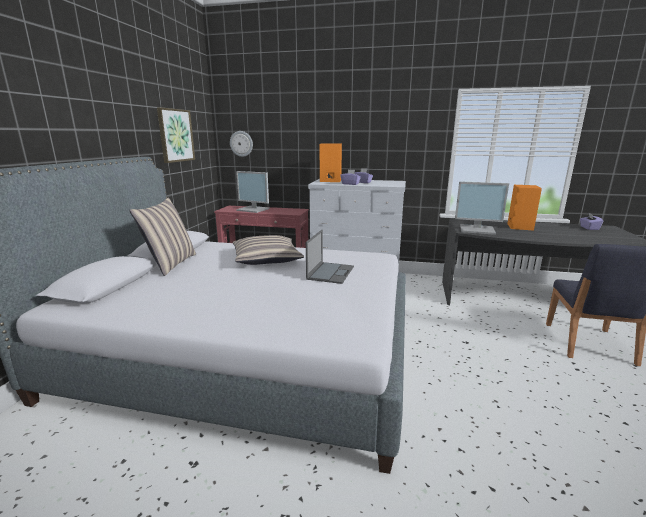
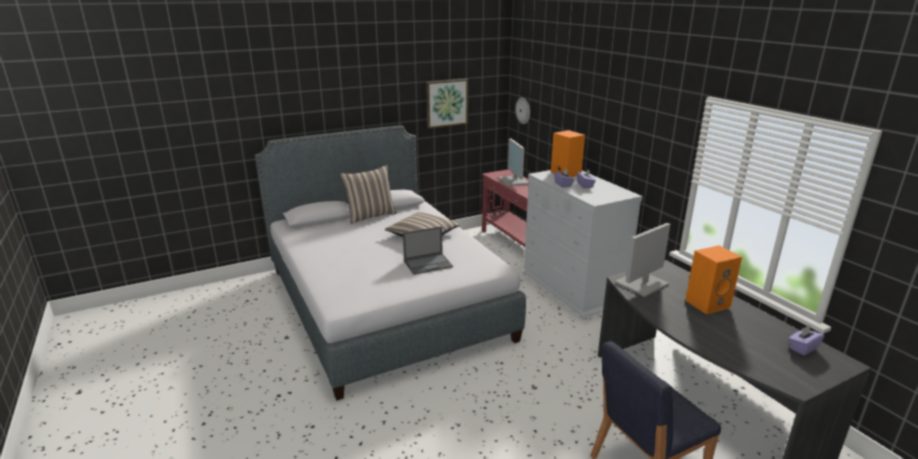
camera: 50 degrees right, 5 degrees up
(477, 229) = (641, 284): monitor -> monitor turned 75 degrees clockwise

